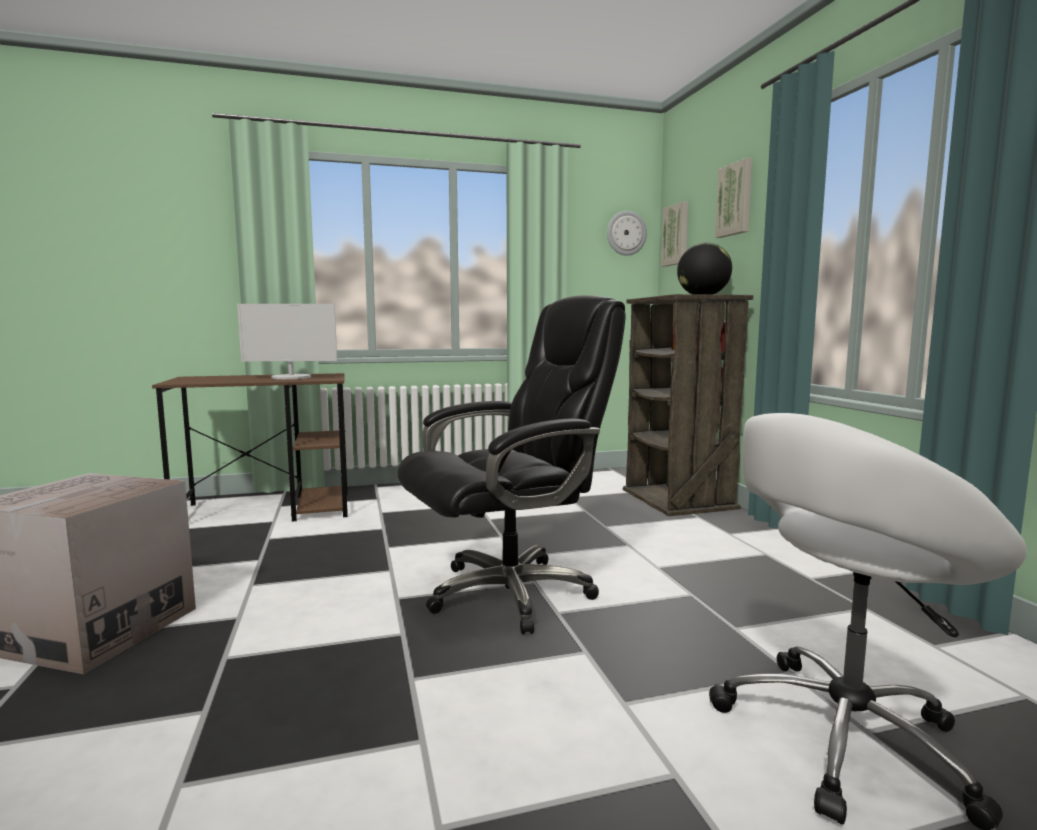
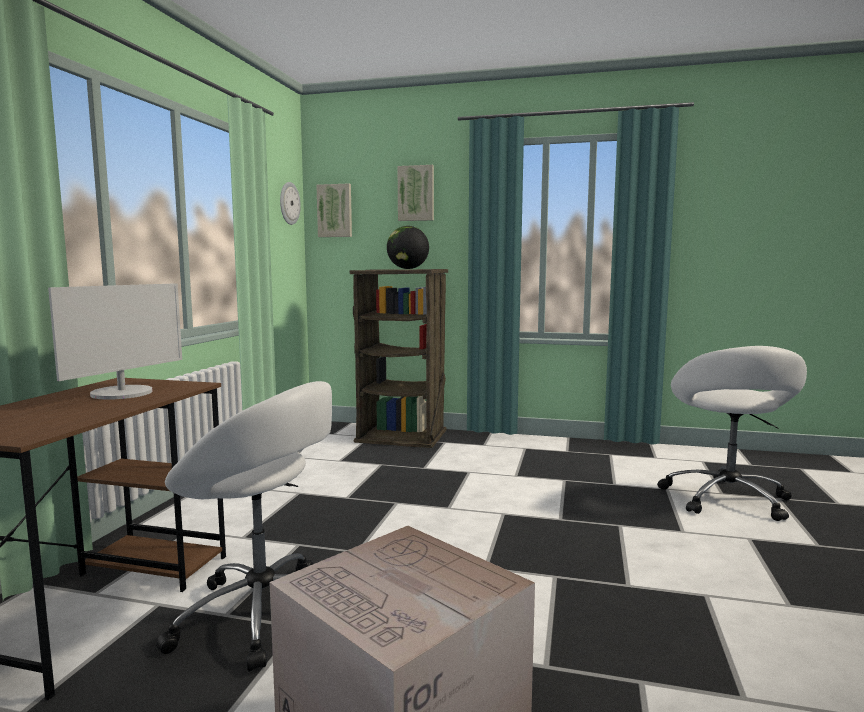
camera: 60 degrees left, 0 degrees up
(272, 547) = (263, 614): none -> white office chair
(507, 594) = (516, 526): black office chair -> none

